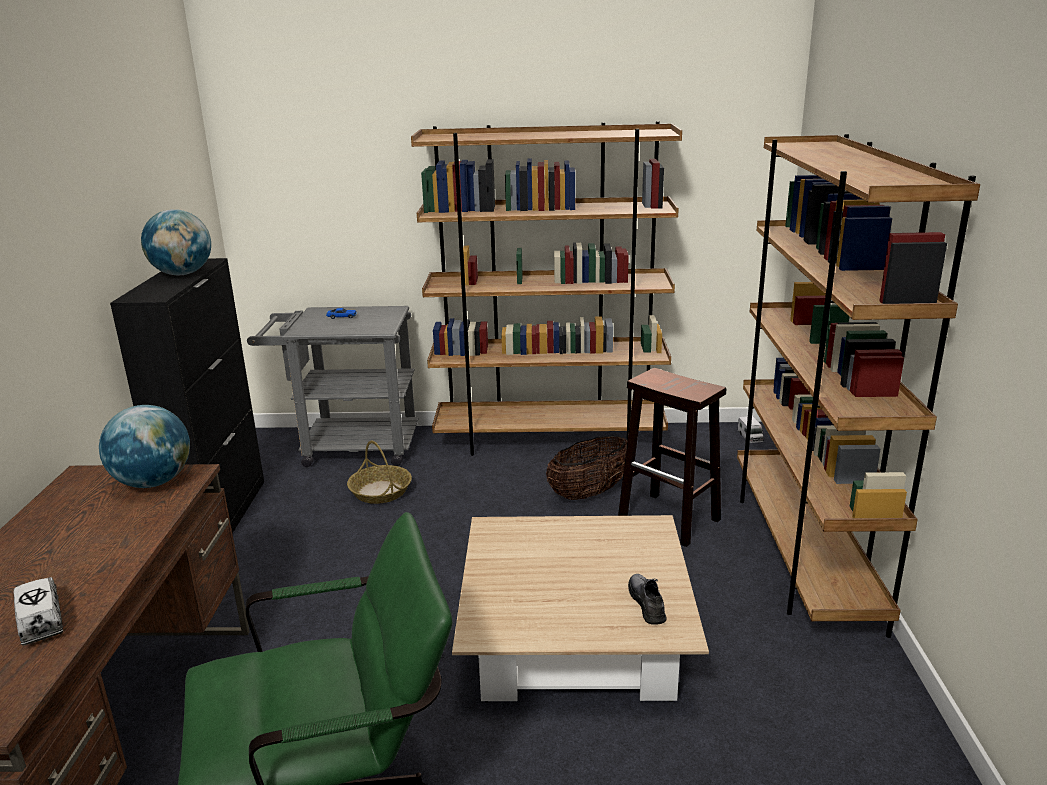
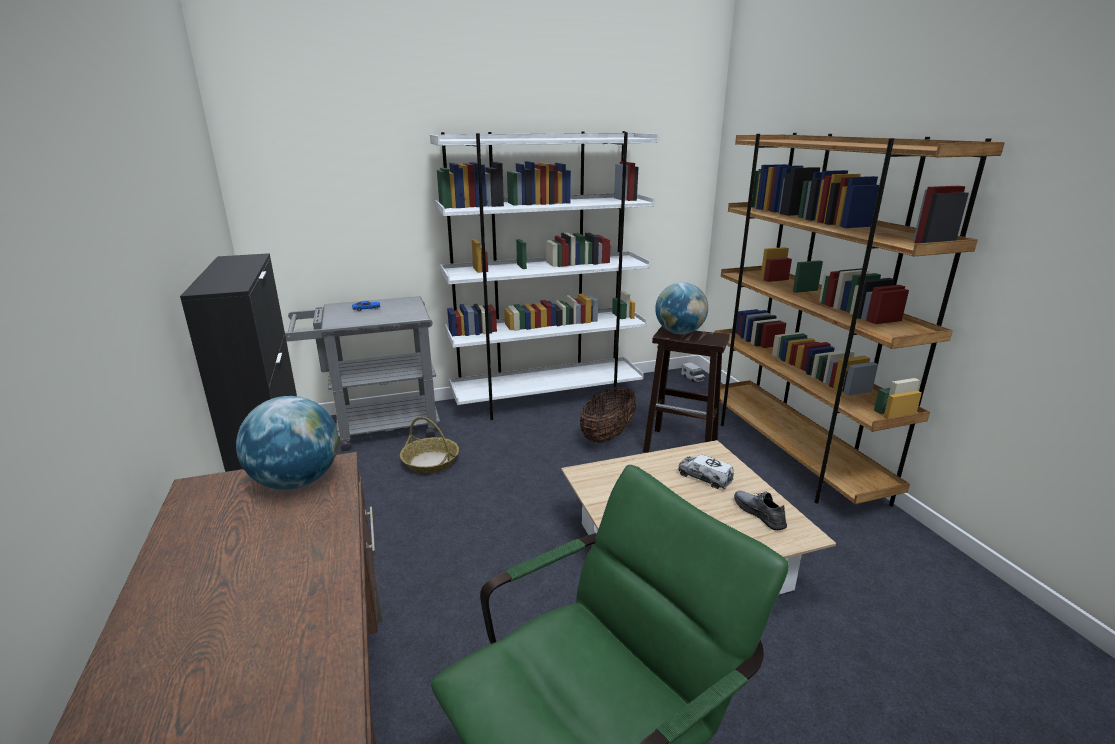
camera: 20 degrees left, 0 degrees up
(41, 619) = (279, 674): toy truck -> toy truck (704, 478)
(182, 274) = (237, 267): globe -> globe (679, 333)
(550, 440) = (548, 399): brown bookcase -> white bookcase

